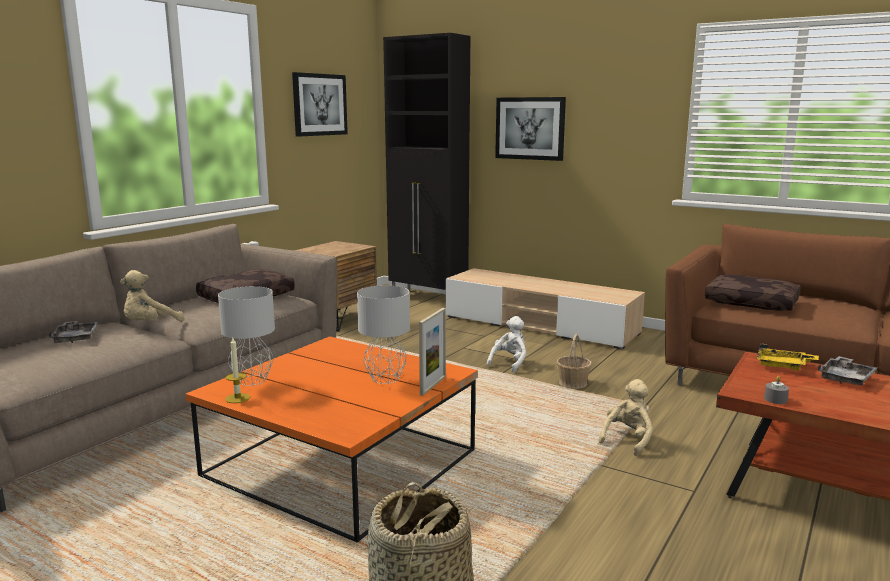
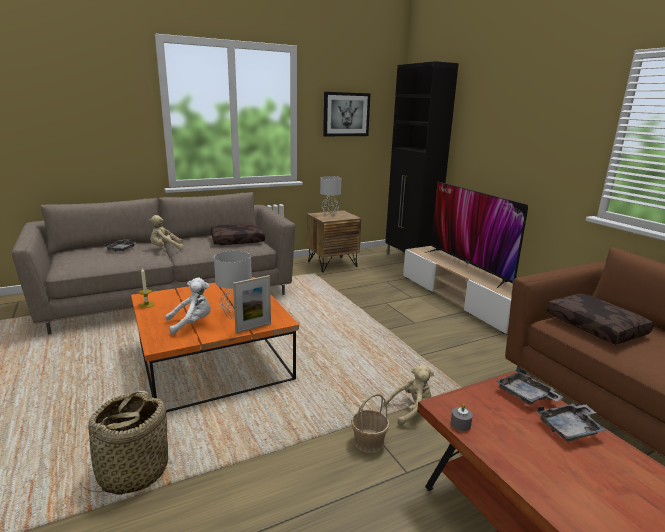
camera: 30 degrees right, 5 degrees up
(253, 380) = (171, 295): grey table lamp -> grey table lamp (330, 214)
(510, 363) = (402, 323): white plush toy -> white plush toy (192, 324)
(530, 128) = (490, 140): picture -> none
(540, 283) = (469, 266): none -> television
(572, 383) = (428, 351): basket -> basket (368, 441)
(783, 366) = (525, 395): yellow tray -> grey tray

